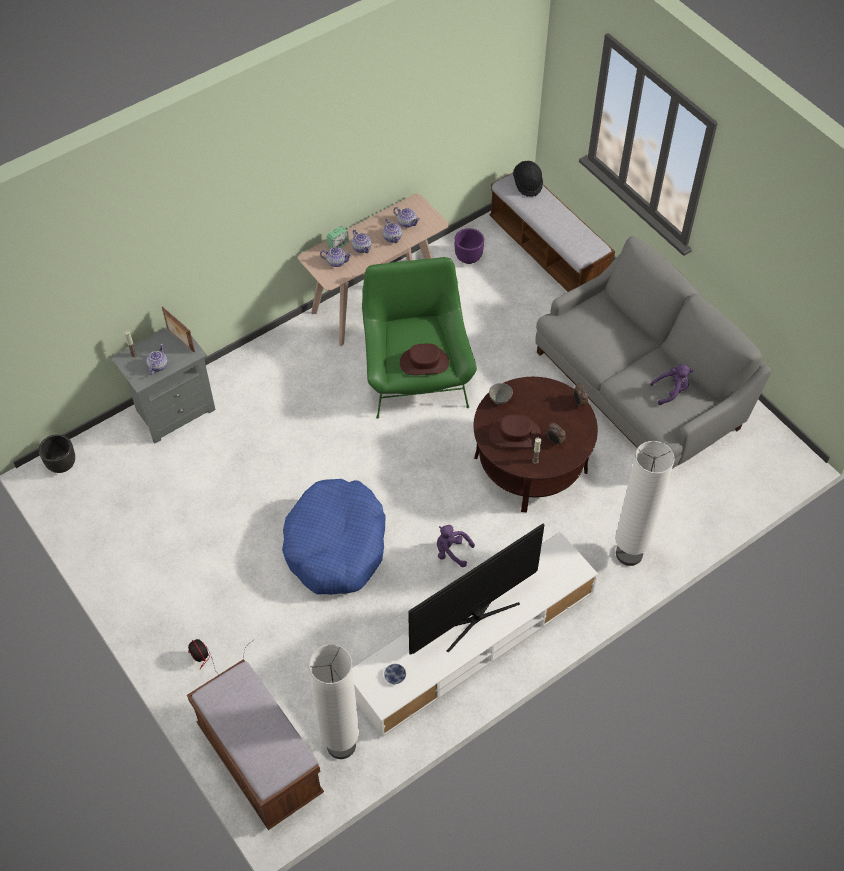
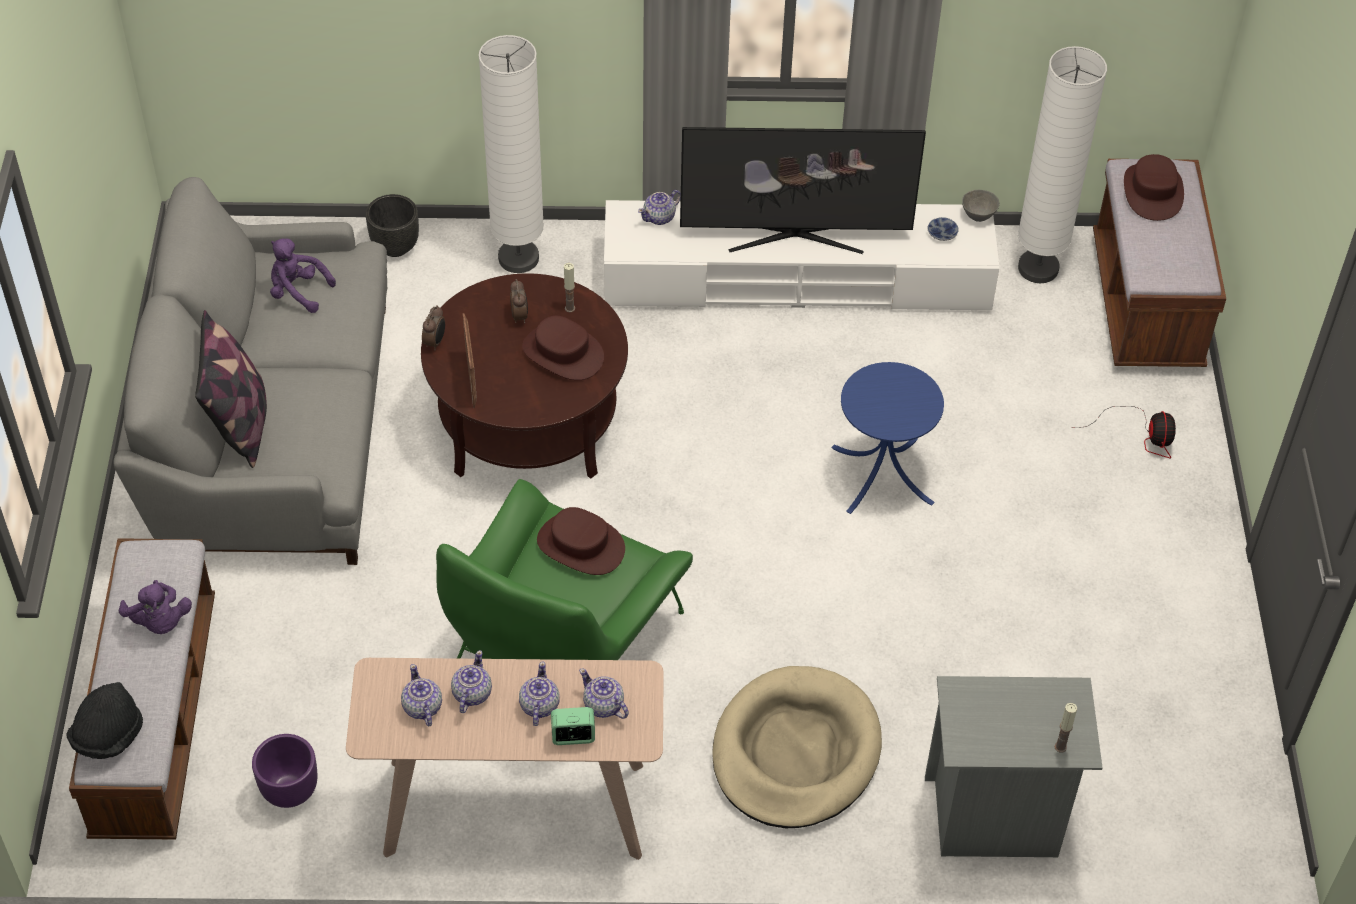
camera: 145 degrees left, 5 degrees down
(61, 465) = (1232, 833): black planter -> black planter (396, 247)
(158, 366) = (1030, 703): teapot -> teapot (660, 217)
(180, 340) = (966, 726): picture frame -> picture frame (471, 380)
(273, 747) = (1152, 192): none -> brown hat
(279, 387) = (795, 752): none -> beige dog bed
(336, 545) = (882, 475): blue dog bed -> blue side table
(451, 551) = (734, 382): purple plush toy -> purple plush toy (159, 622)
(500, 399) = (536, 406): grey bowl -> grey bowl (978, 217)
(621, 318) = (240, 424): none -> pillow

